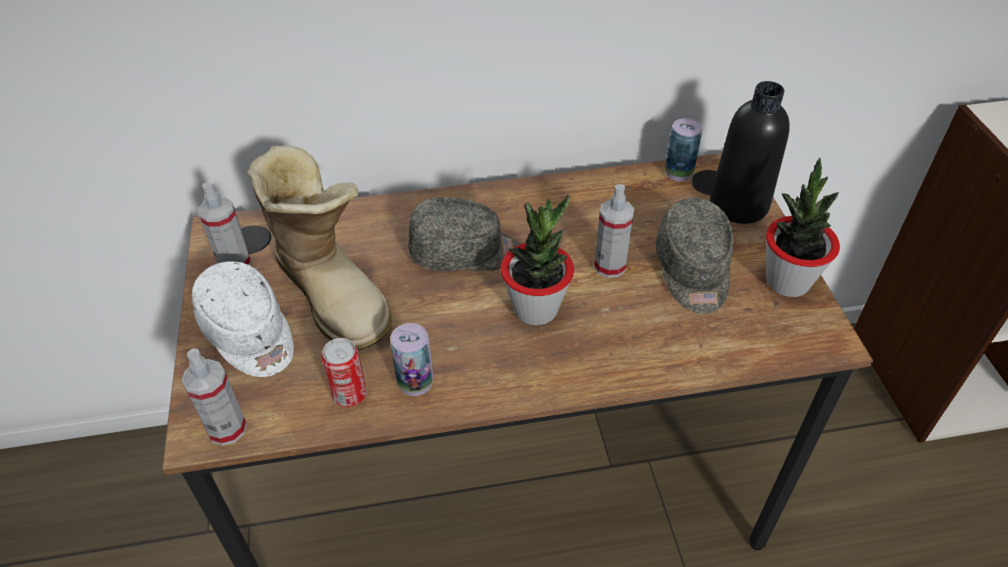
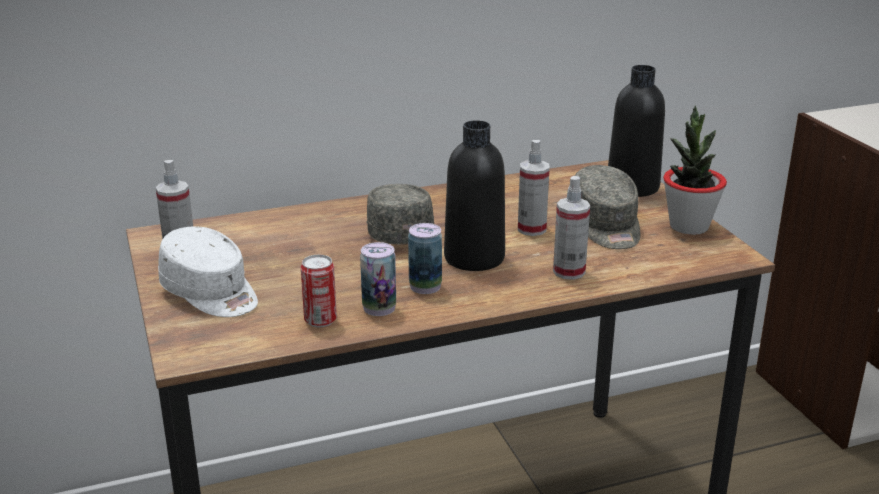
camera: 10 degrees left, 20 degrees down
(227, 429) = (211, 350): spray bottle -> spray bottle (569, 272)
(334, 291) = (283, 262): boot -> none
(465, 252) = (397, 231): grey cap -> grey cap turned 90 degrees counterclockwise
(536, 309) = (474, 258): potted plant -> black bottle
(678, 172) = (573, 172): can -> can (425, 286)

